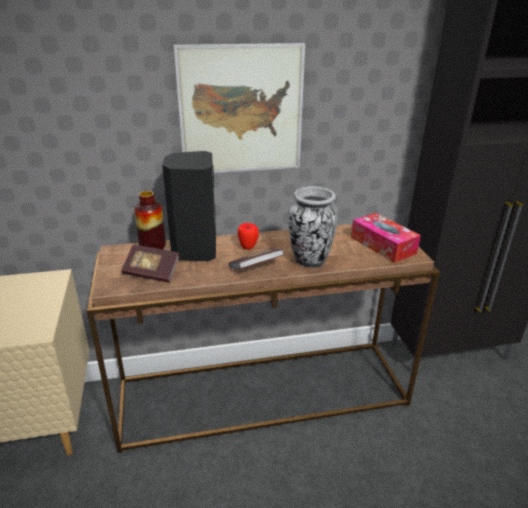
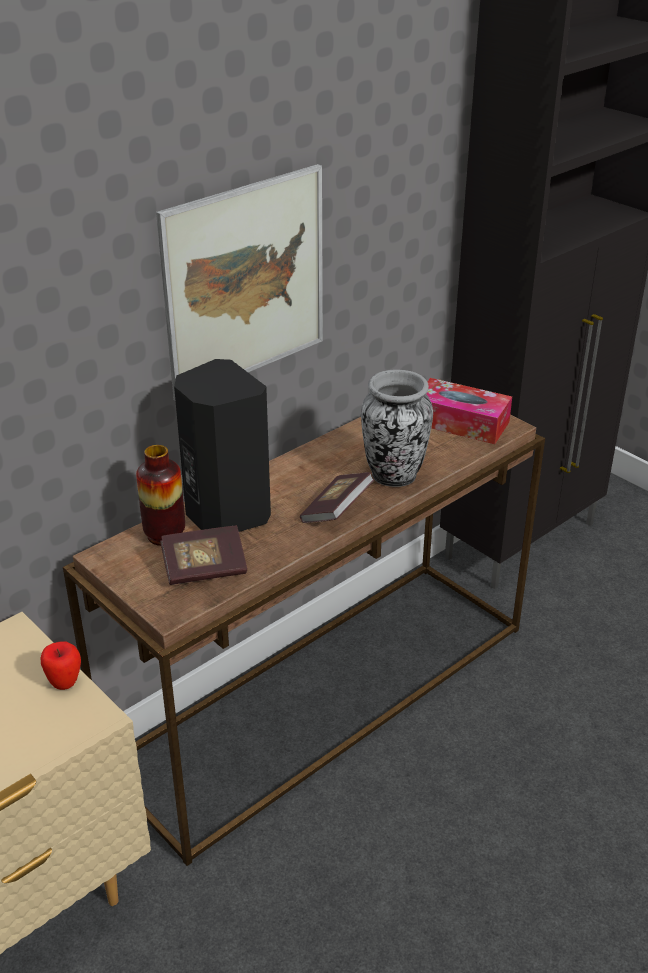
camera: 30 degrees left, 5 degrees up
(248, 247) = (293, 483): apple -> apple (64, 683)

